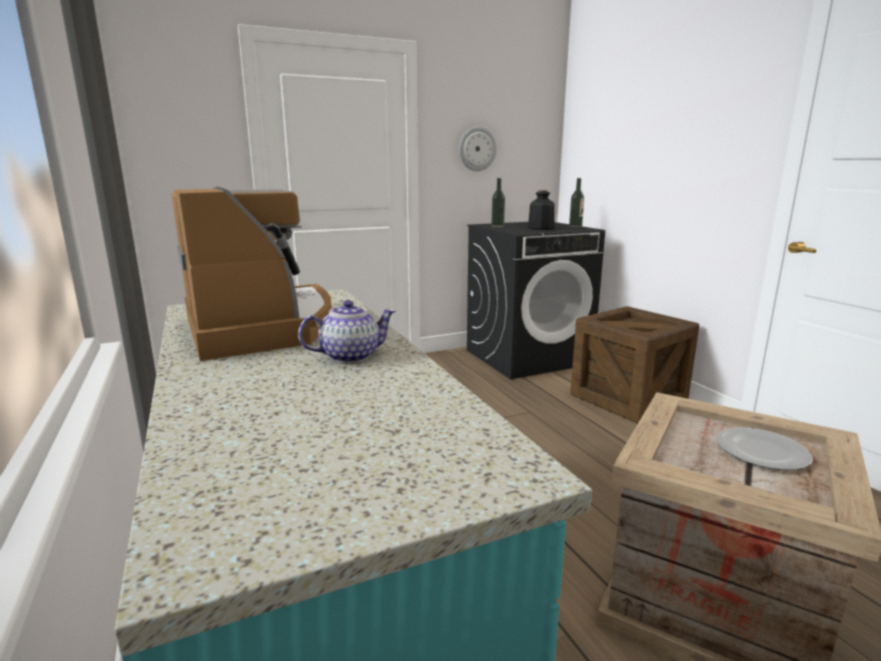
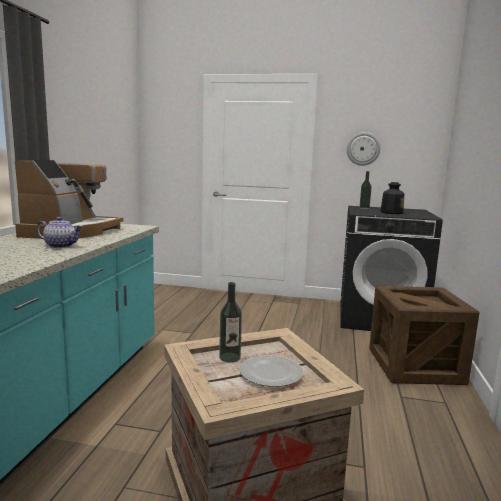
camera: 35 degrees right, 5 degrees down
(575, 226) = (428, 214): bottle -> bottle (229, 357)

